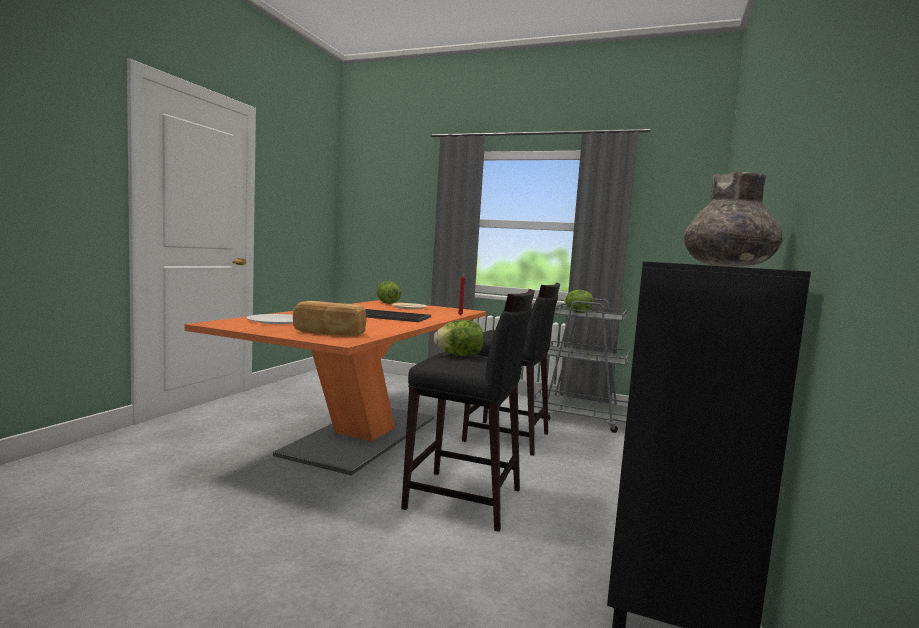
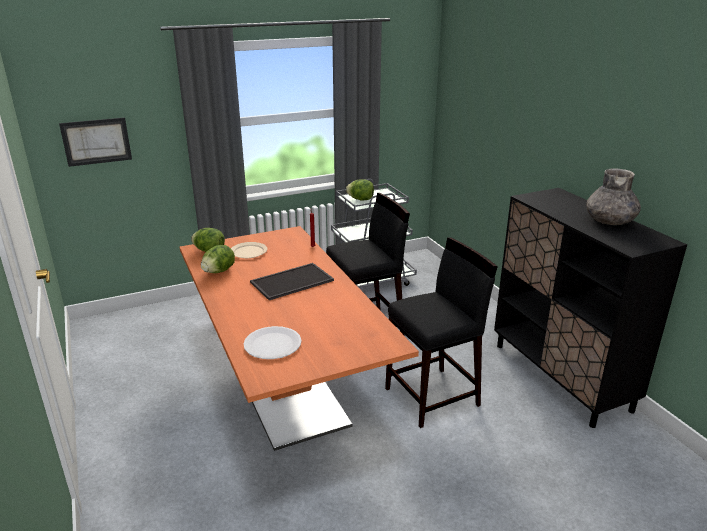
camera: 45 degrees left, 20 degrees up
(328, 333) = (355, 339): bread -> none
(379, 223) = (96, 141): none -> picture
(459, 355) = (424, 307): lettuce -> lettuce (219, 271)

